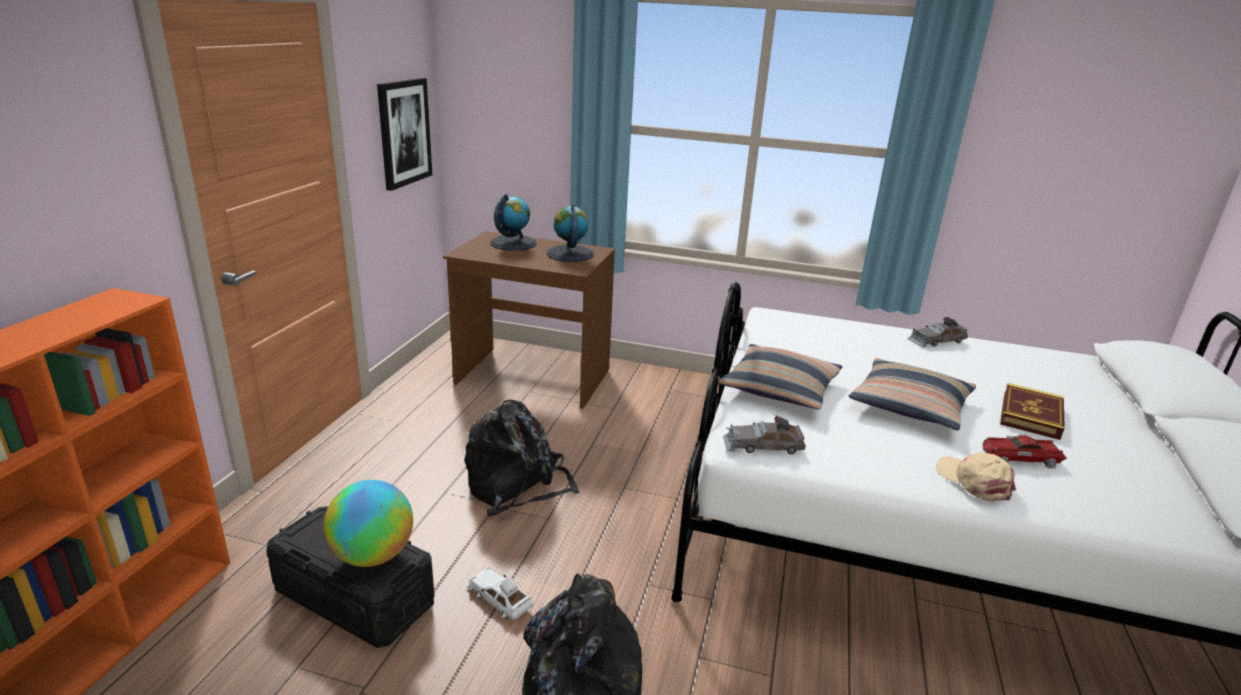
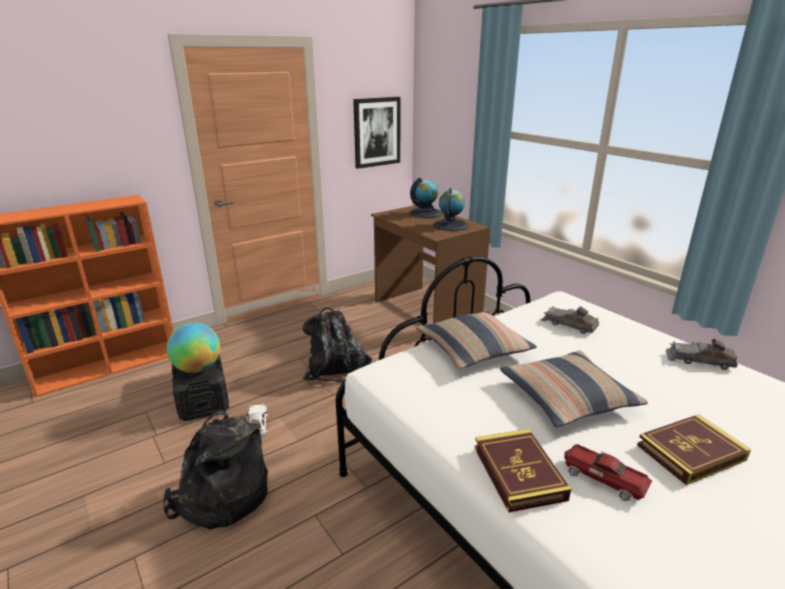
camera: 40 degrees right, 0 degrees up
(762, 445) = (393, 378): grey toy car -> grey toy car (568, 324)
(974, 481) = (518, 473): beige cap -> book

